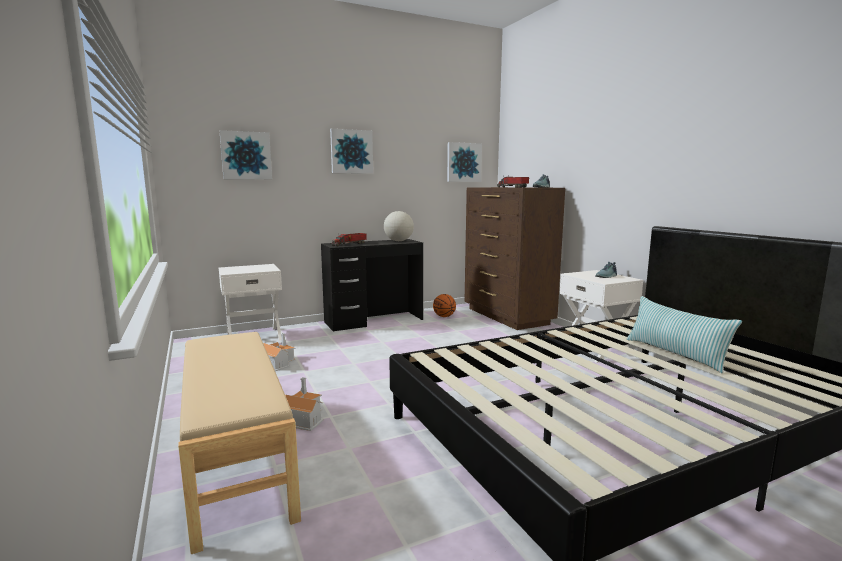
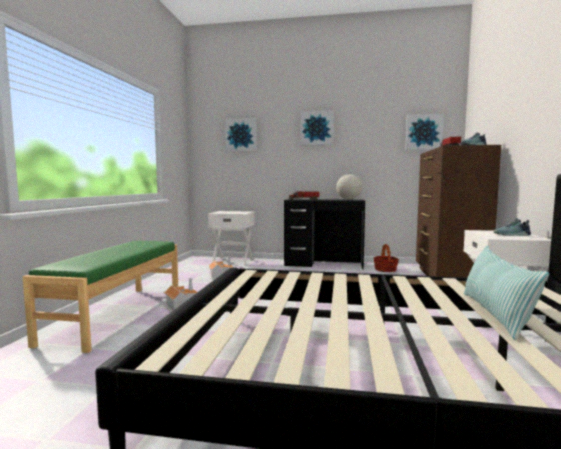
camera: 35 degrees right, 5 degrees down
(235, 458) = (117, 314): beige bench -> green bench
(444, 316) = (385, 269): basketball -> basket

